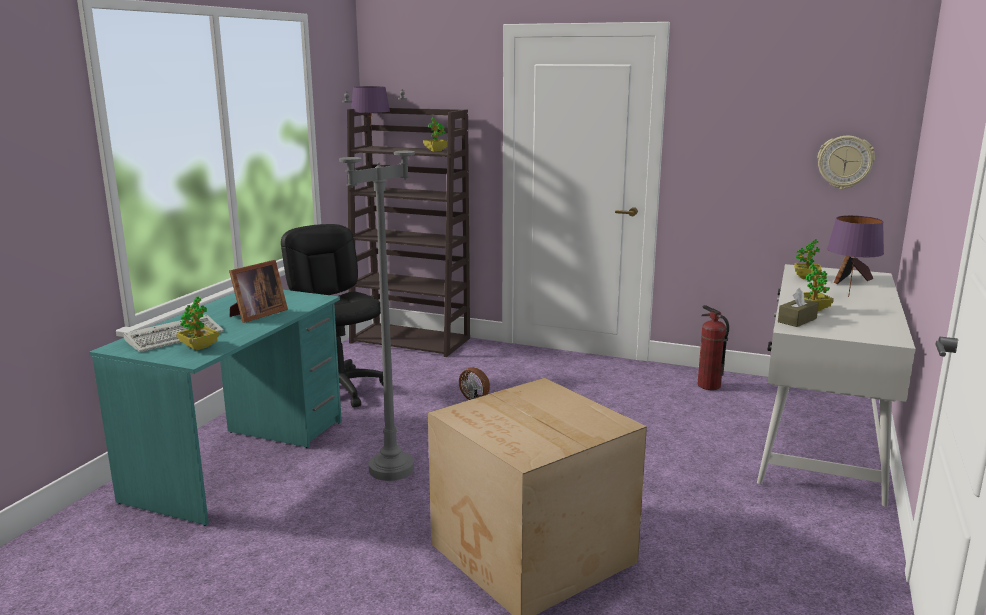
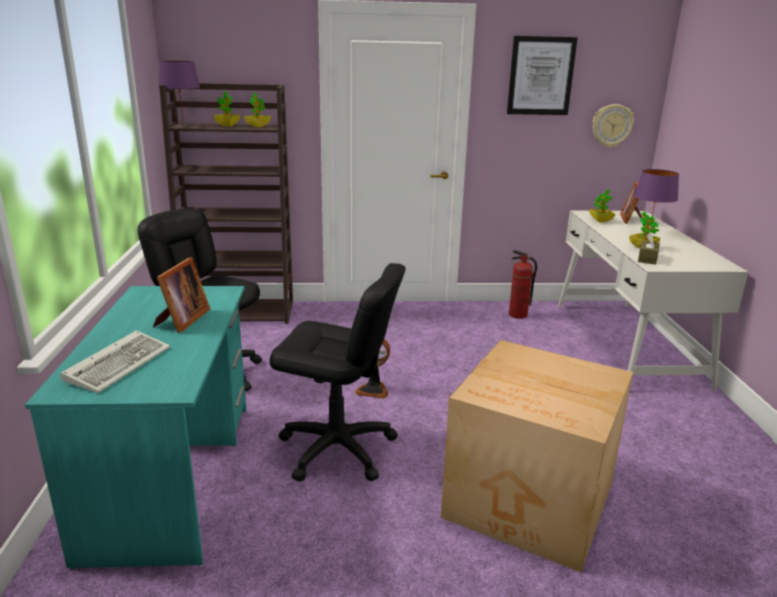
camera: 25 degrees left, 5 degrees up
(199, 347) = (164, 372): potted plant -> potted plant (227, 125)
(391, 469) = (337, 449): grey floor lamp -> black office chair
(748, 101) = (541, 76): none -> picture

